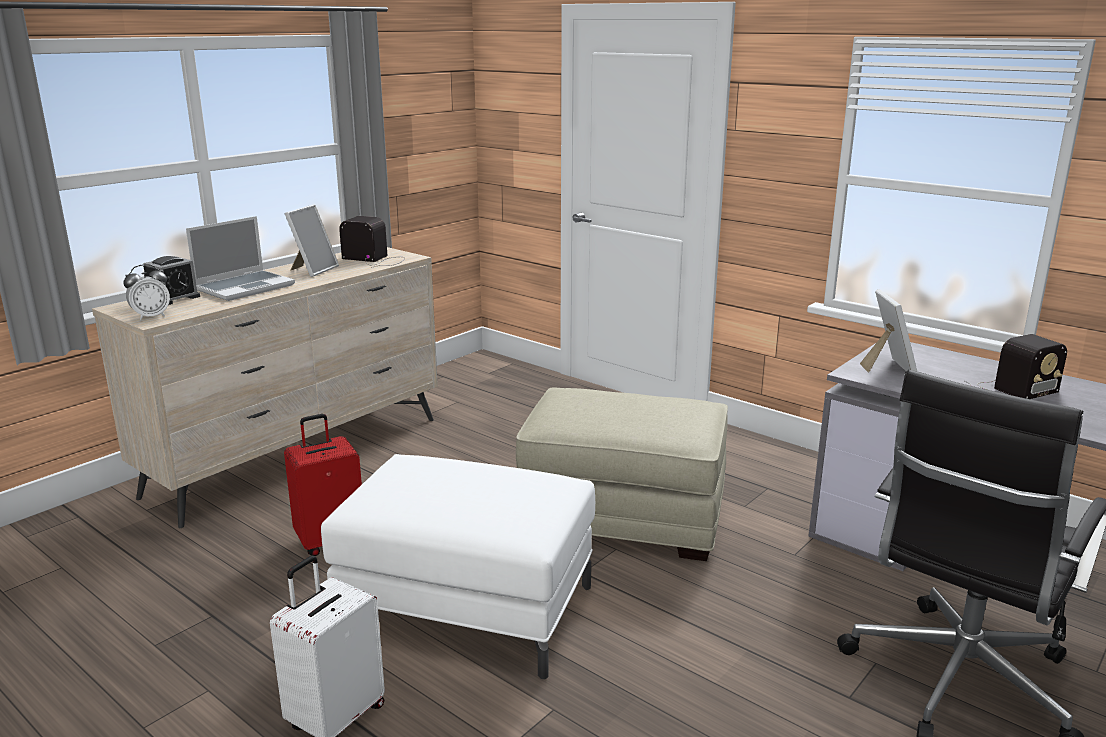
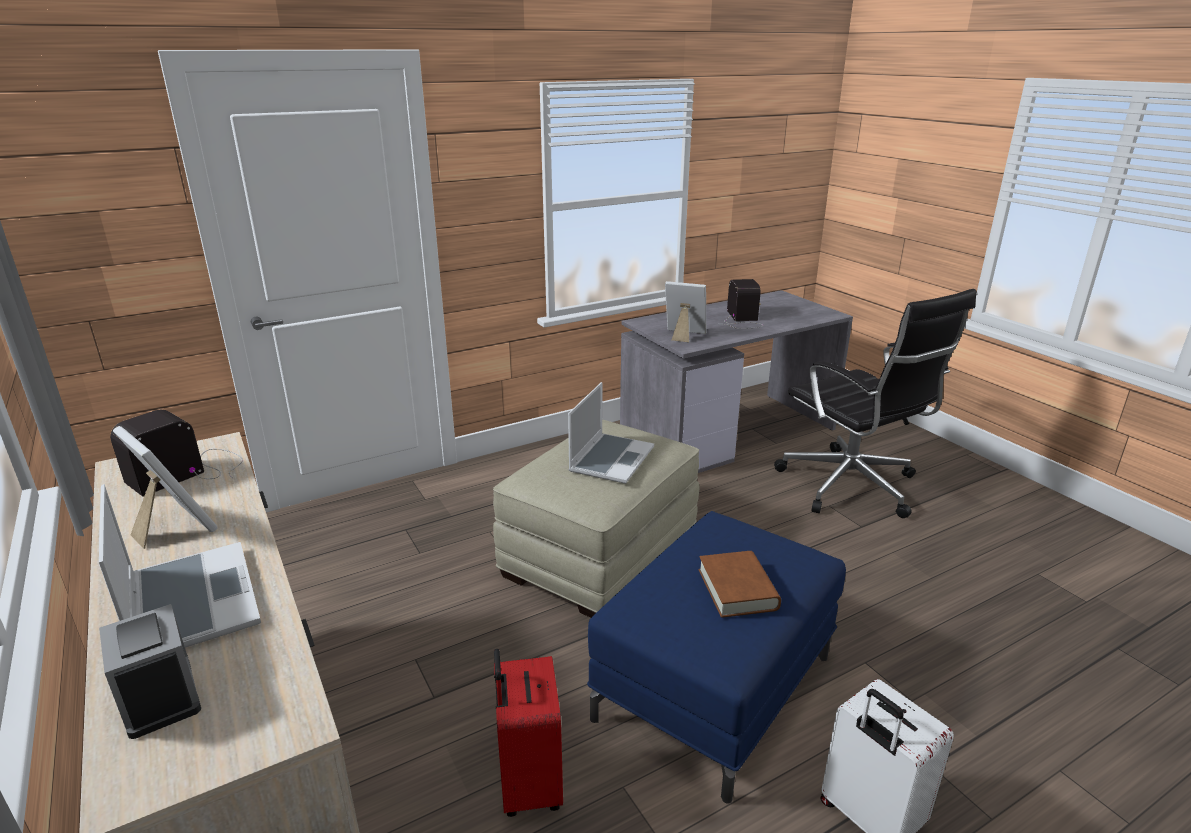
camera: 70 degrees left, 5 degrees up
(151, 316) = (261, 727): alarm clock -> none
(448, 498) = (737, 589): none -> brown book
(468, 608) = (713, 685): white ottoman -> blue ottoman
(629, 415) = (611, 459): none -> laptop

